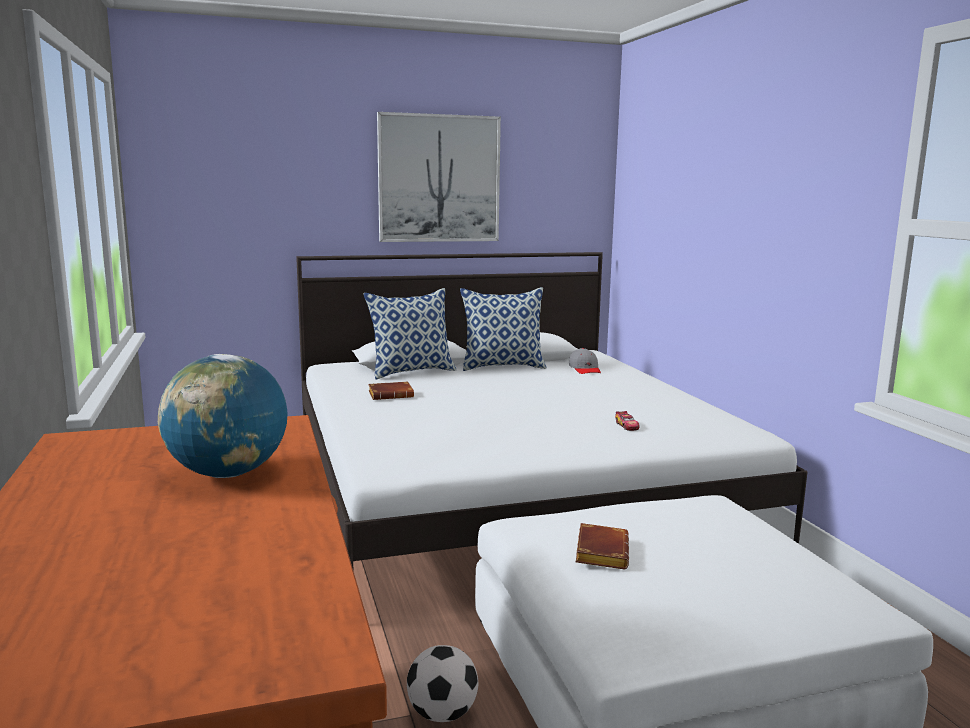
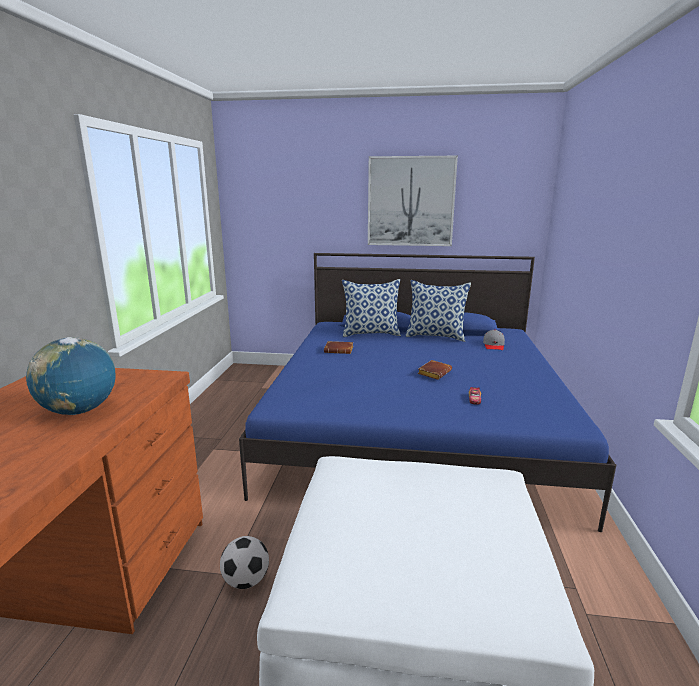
camera: 25 degrees right, 5 degrees up
(509, 490) = (415, 424): white bed -> blue bed
(599, 552) = (357, 503): brown book -> brown book (434, 372)

